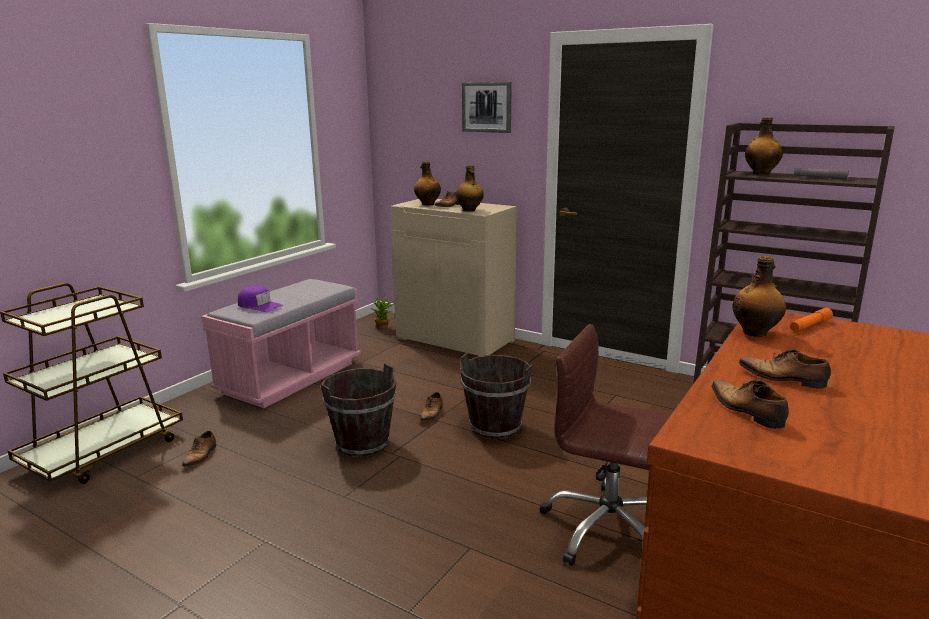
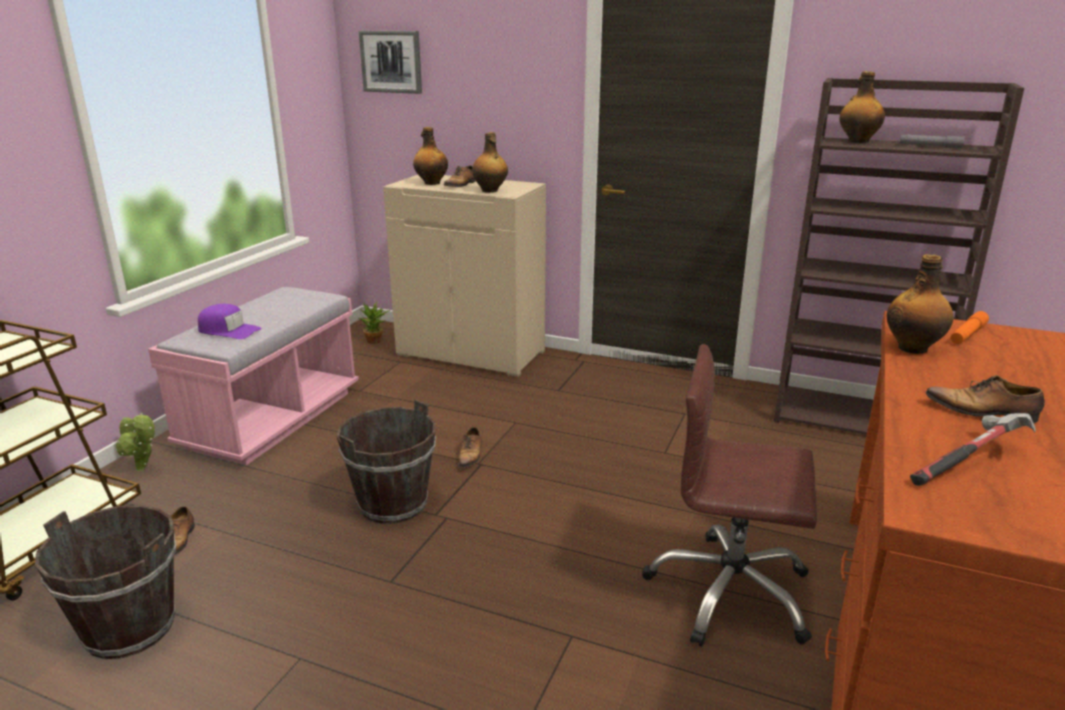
camera: 10 degrees left, 5 degrees up
(190, 406) = (143, 470): none -> potted plant
(487, 107) = (503, 55): picture -> picture (391, 61)
(495, 426) = (555, 466): brown bucket -> brown bucket (130, 628)
(747, 411) = (969, 463): shoe -> hammer

